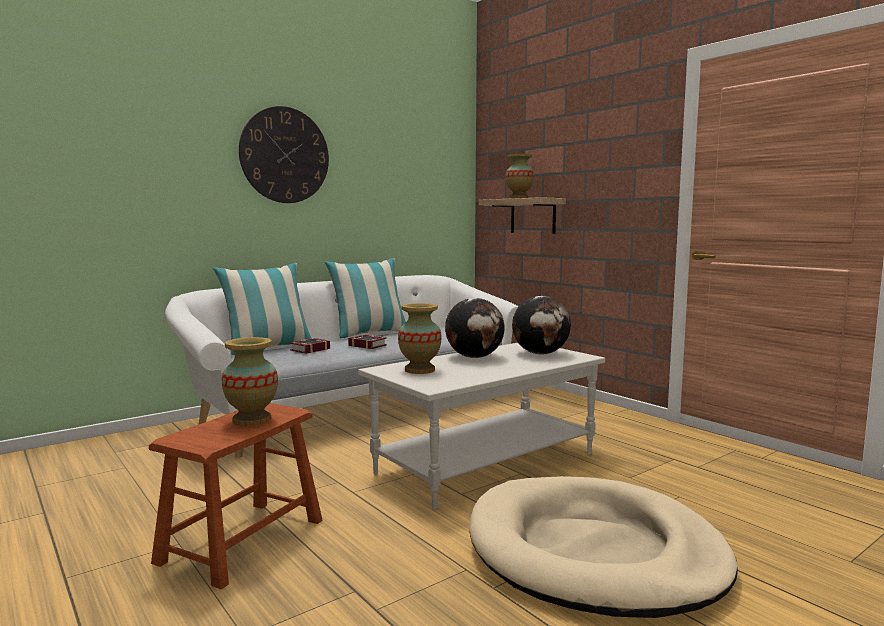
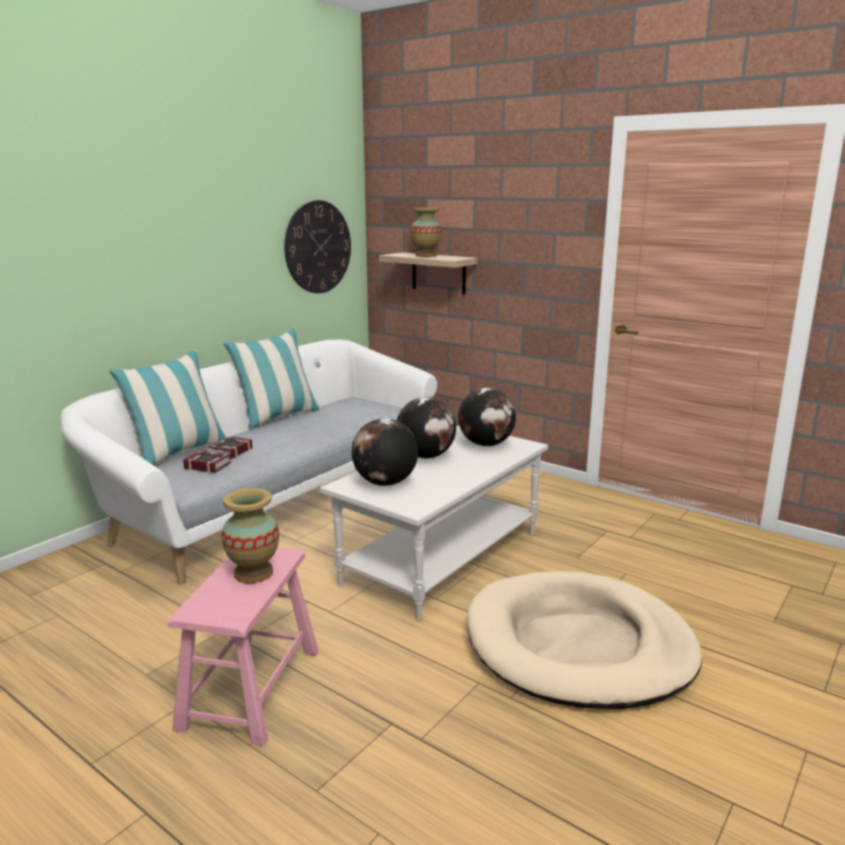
camera: 15 degrees left, 10 degrees up
(242, 541) = (251, 688): brown stool -> pink stool
(285, 155) = (167, 221): wall clock -> wall clock (318, 247)
(367, 345) = (289, 438): book -> book (206, 465)
(419, 370) = (385, 483): vase -> globe

